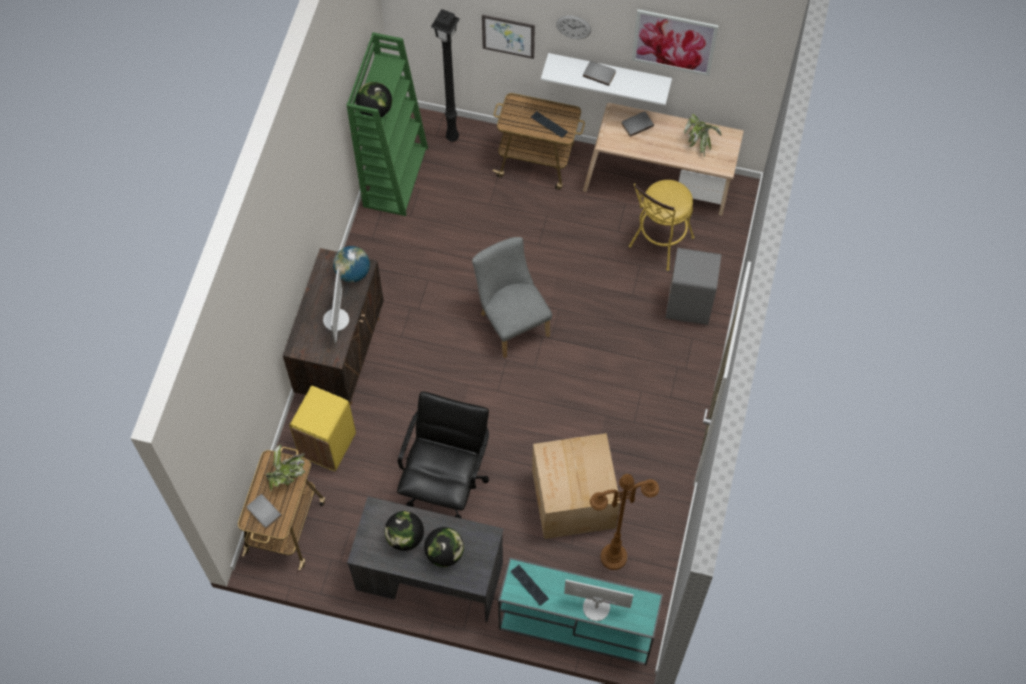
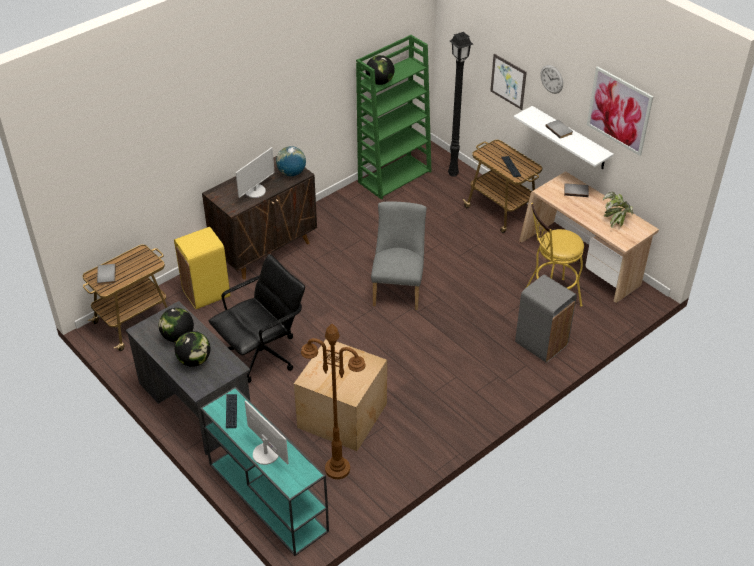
camera: 35 degrees right, 20 degrees down
(288, 476) = (142, 265): potted plant -> none

